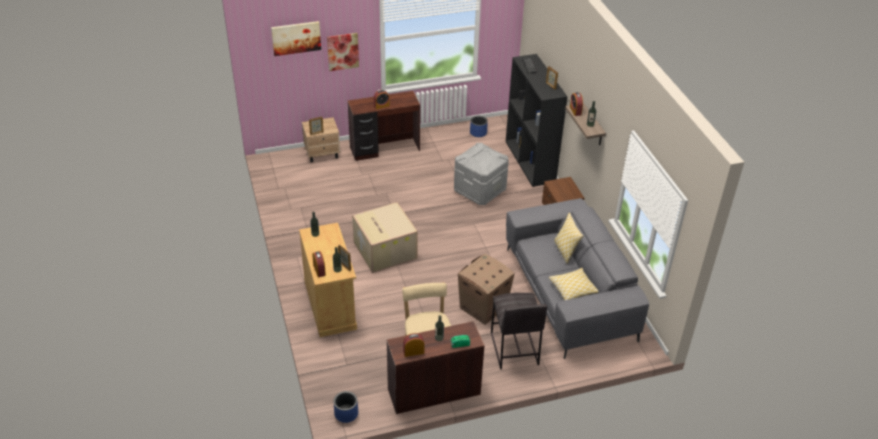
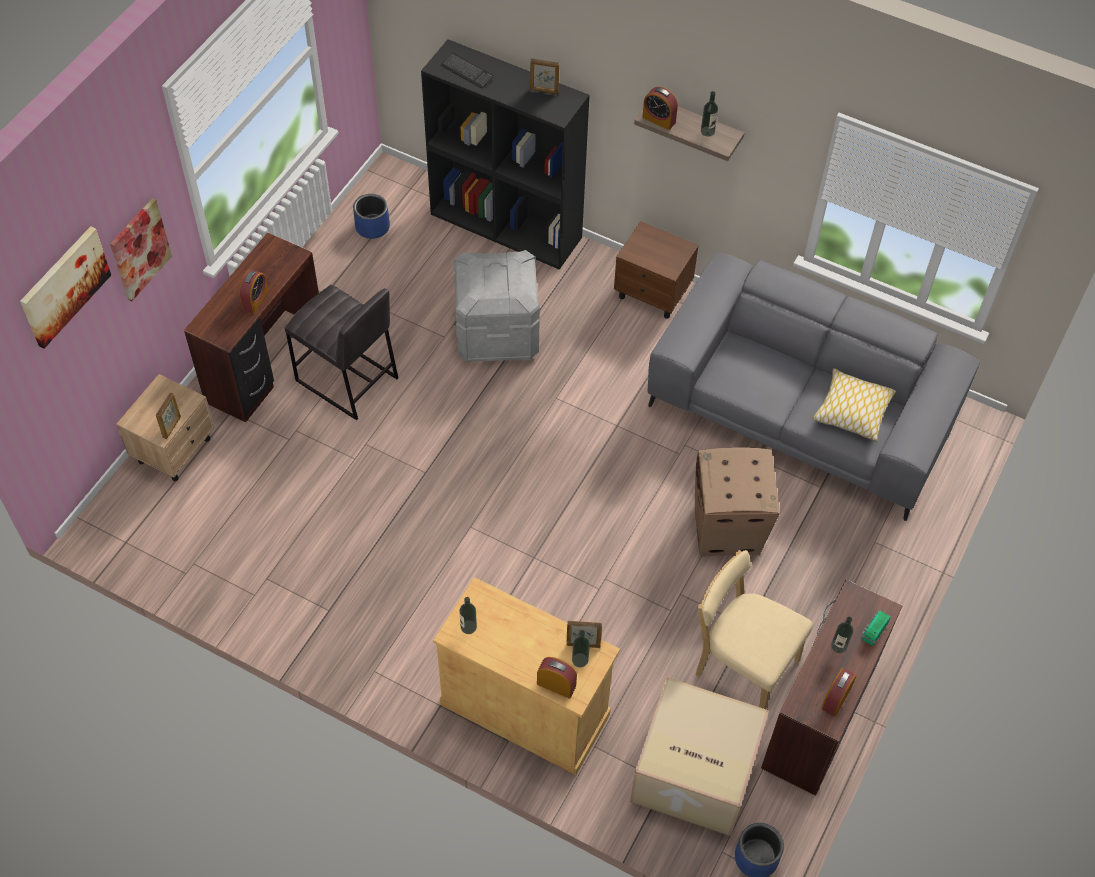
camera: 45 degrees left, 15 degrees up
(384, 250) = (486, 549): cardboard box -> cardboard box (692, 772)
(514, 349) = (835, 559): grey stool -> grey stool (346, 380)
(565, 251) = (775, 356): pillow -> none

